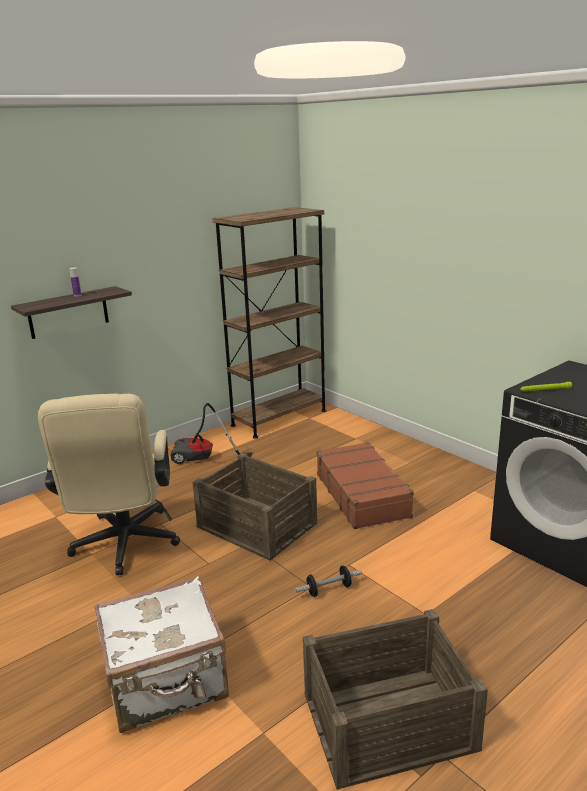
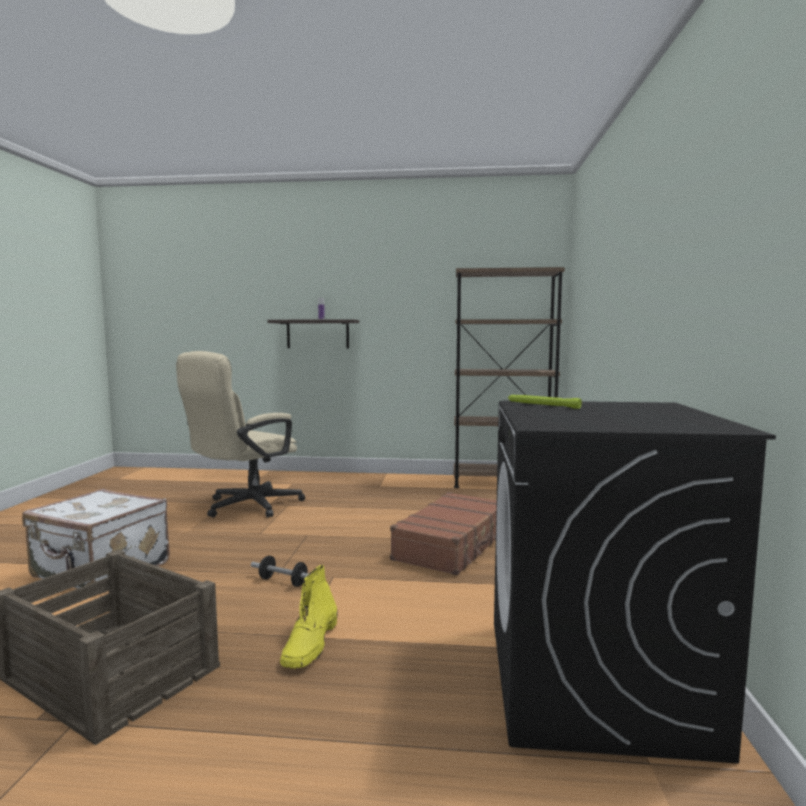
camera: 45 degrees right, 15 degrees down
(204, 460) = (390, 487): vacuum cleaner -> none
(257, 524) = (336, 528): crate -> none
(440, 615) = (310, 644): none -> yellow boot

